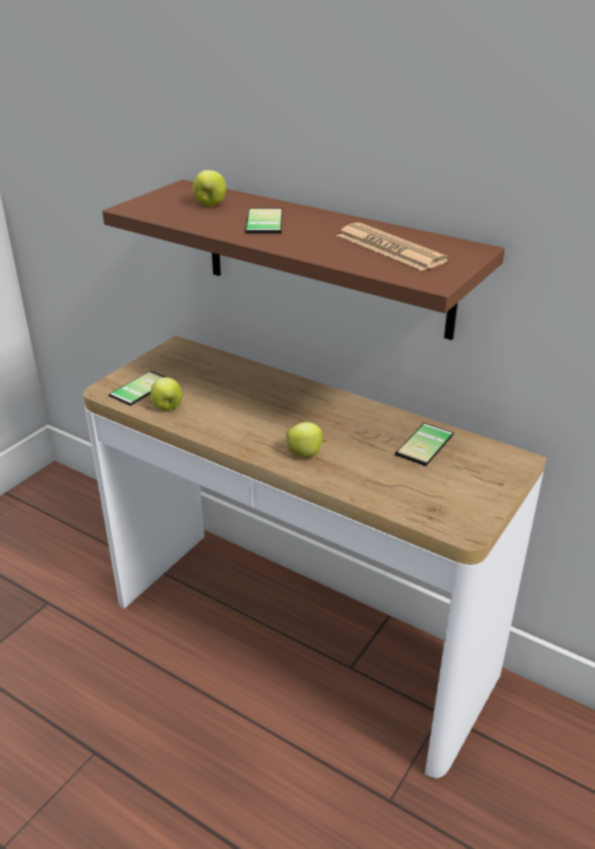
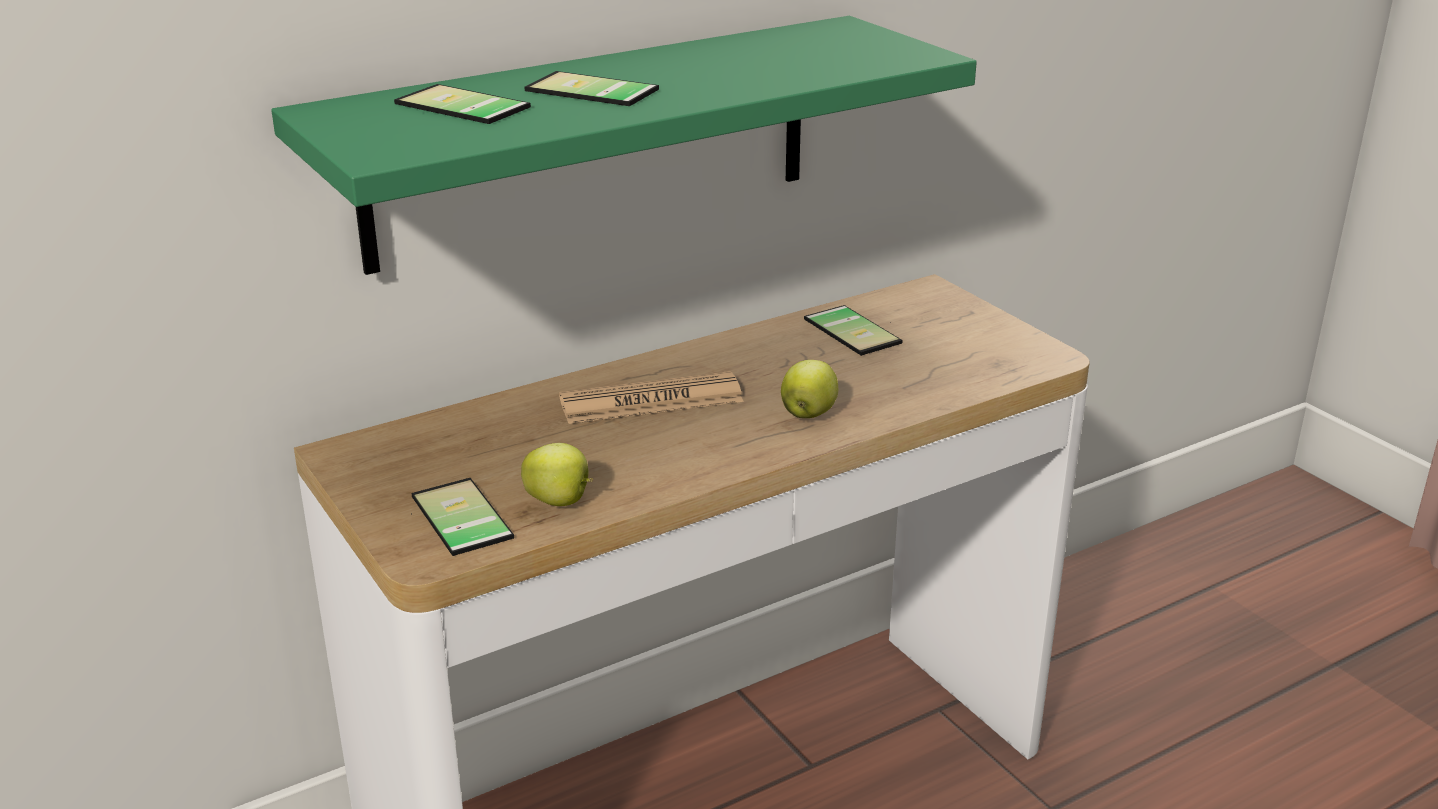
camera: 65 degrees left, 5 degrees down
(210, 204) = (457, 107): apple -> phone
(325, 258) = (593, 141): brown shelf -> green shelf
(390, 248) = (795, 53): newspaper -> newspaper (651, 401)

